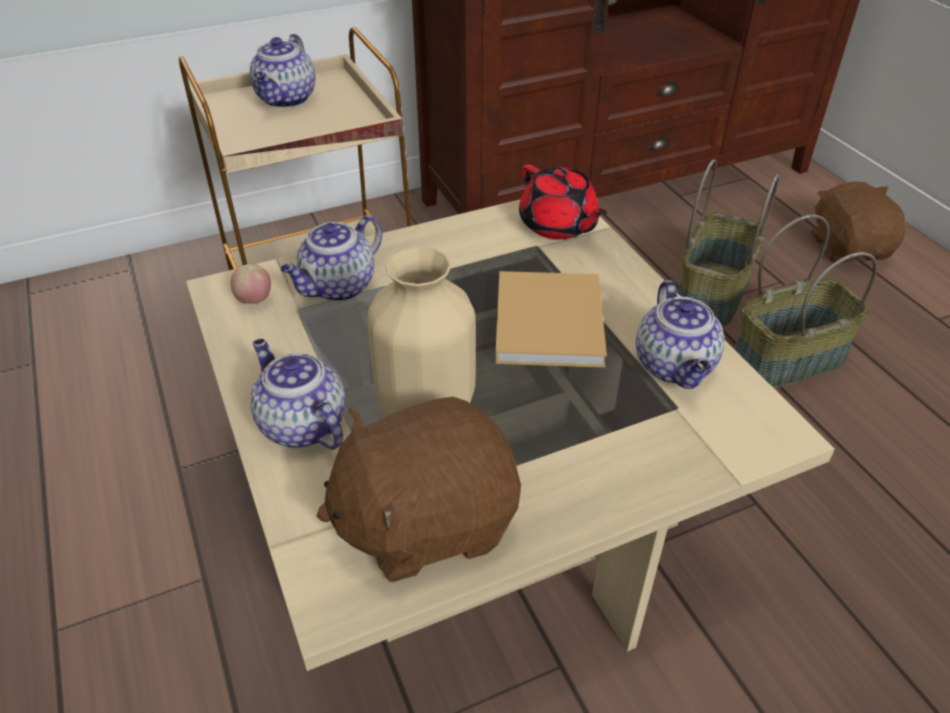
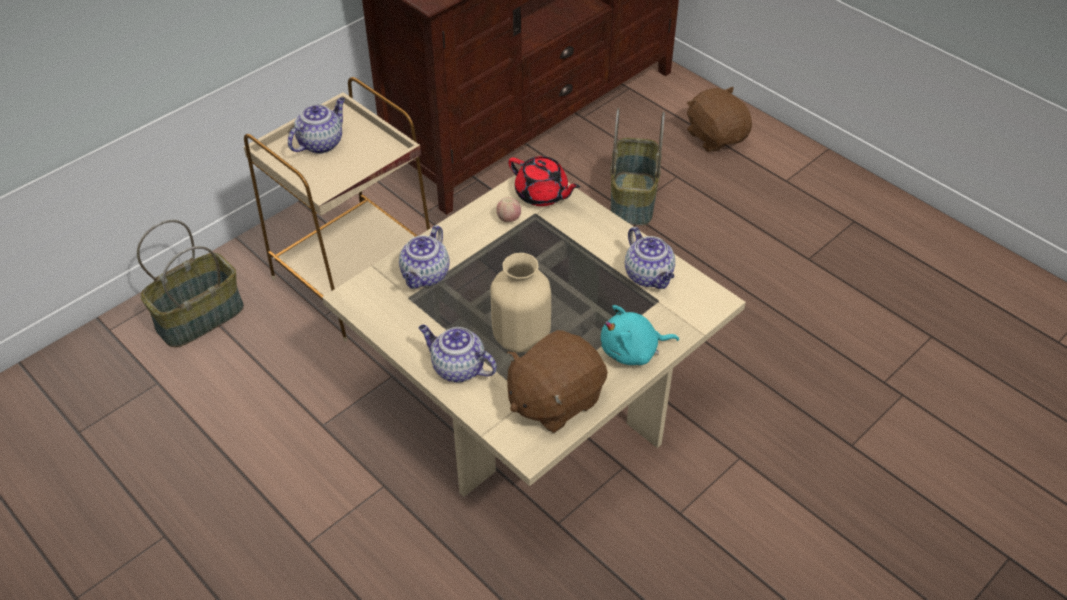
camera: 20 degrees left, 5 degrees up
(254, 300) = (377, 299): apple -> apple (508, 219)
(286, 99) = (321, 143): teapot -> teapot turned 135 degrees counterclockwise
(548, 319) = (566, 264): beige book -> none
(599, 477) = (633, 351): none -> turquoise plush toy
(787, 358) = (697, 236): basket -> basket (200, 316)

